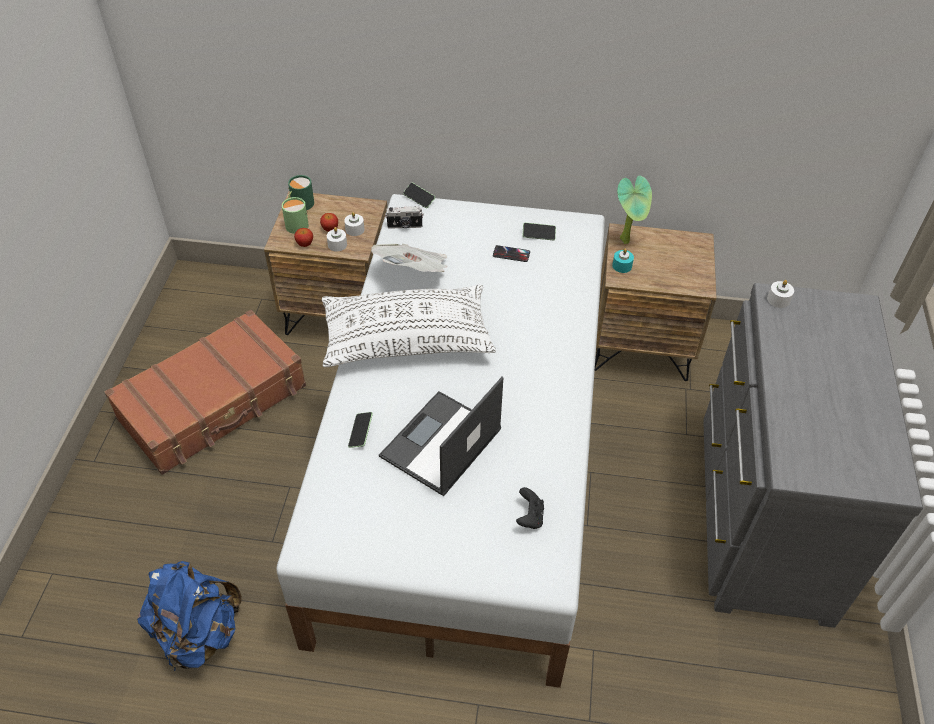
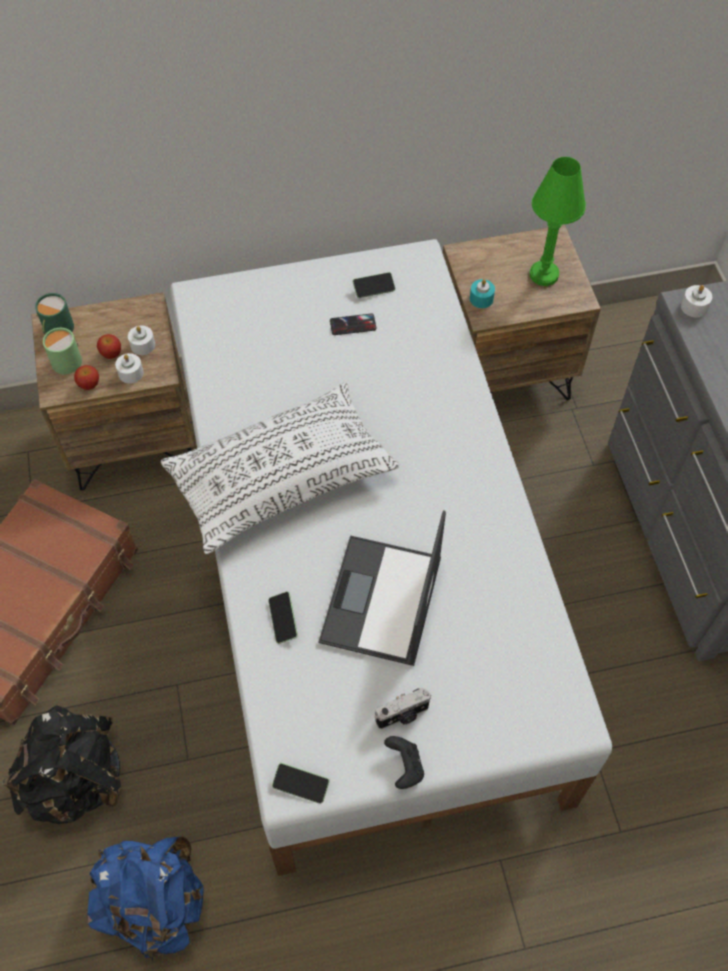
camera: 20 degrees left, 10 degrees up
(187, 527) = (76, 779): none -> black backpack
(405, 226) = (208, 325): camera -> camera (403, 715)
(414, 272) = (248, 385): newspaper -> none
(419, 199) = (208, 281): phone -> phone (301, 785)
(529, 517) = (519, 656): black game controller -> black game controller (405, 767)
(627, 240) = (473, 262): potted plant -> none
(680, 263) = (544, 275): none -> green table lamp

